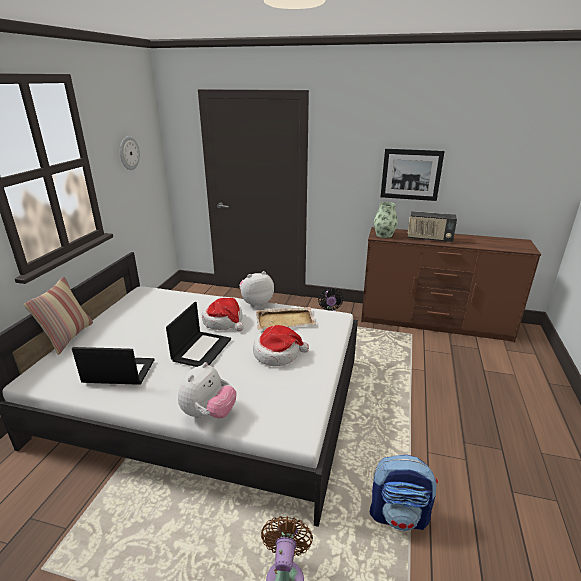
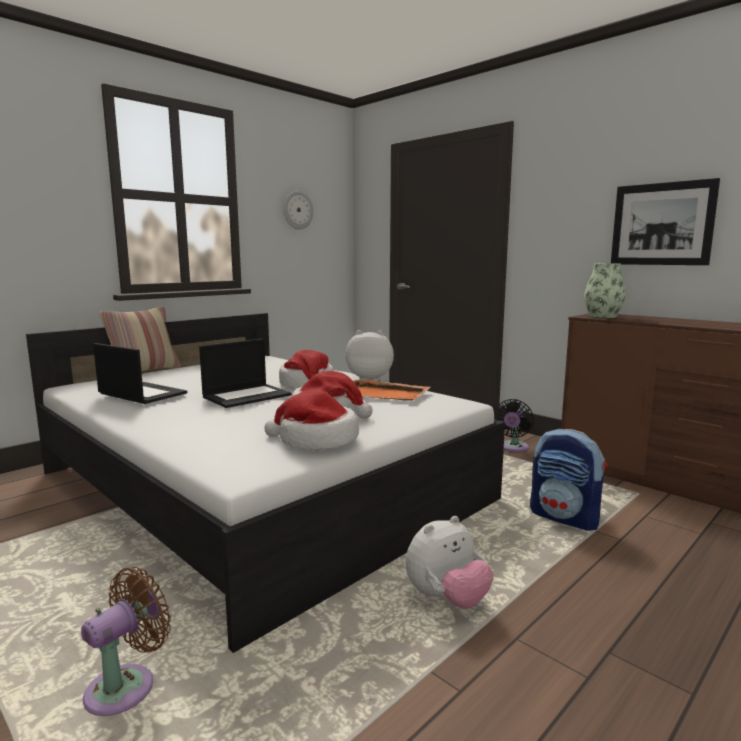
camera: 30 degrees right, 15 degrees down
(208, 413) = (170, 436): plush toy -> plush toy (447, 599)
(285, 320) = (383, 394): beige tray -> orange tray
(303, 384) = (316, 440): none -> hat
(399, 515) = (371, 697): backpack -> backpack (565, 518)
(429, 239) = (681, 322): radio -> none

